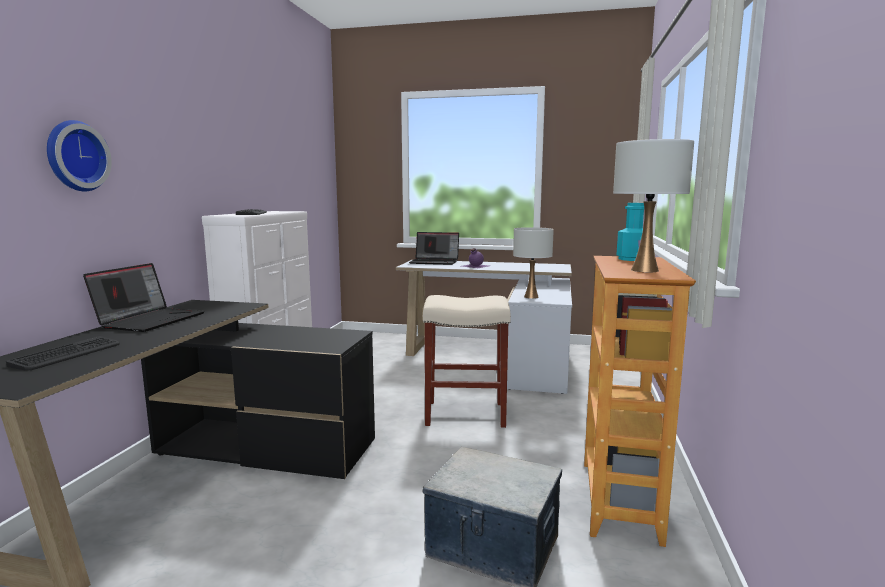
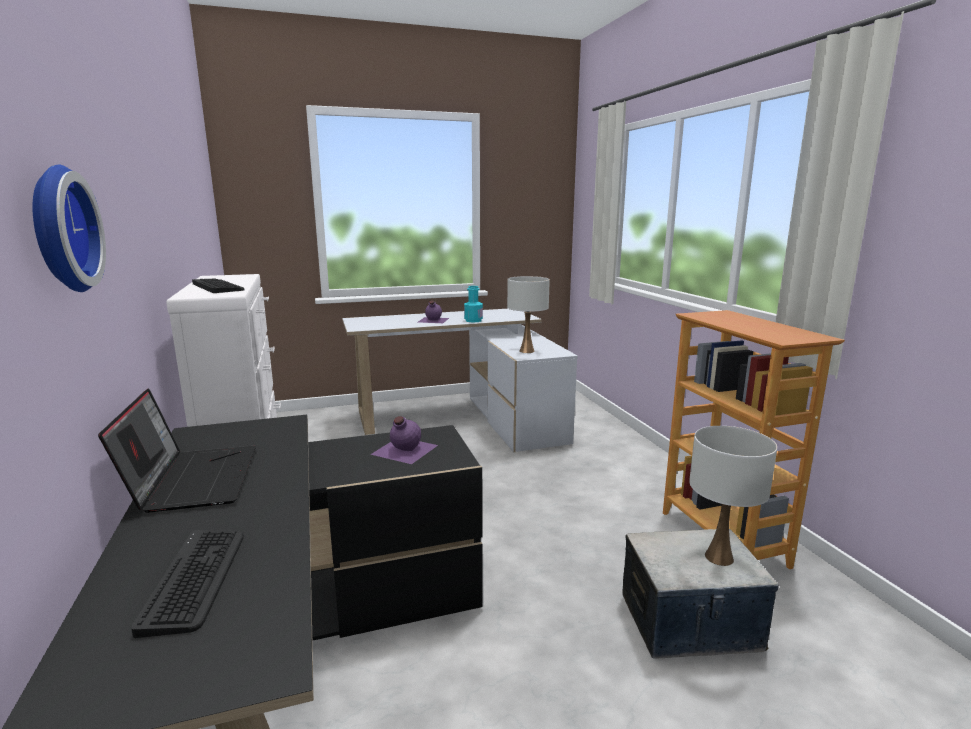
camera: 30 degrees left, 5 degrees up
(311, 337) = (403, 449): none -> purple bottle
(435, 262) = (378, 319): laptop -> none
(464, 414) = (507, 491): beige stool -> none
(632, 259) = (720, 316): turquoise bottle -> turquoise bottle (473, 320)
(644, 270) = (777, 331): white table lamp -> white table lamp (719, 557)

